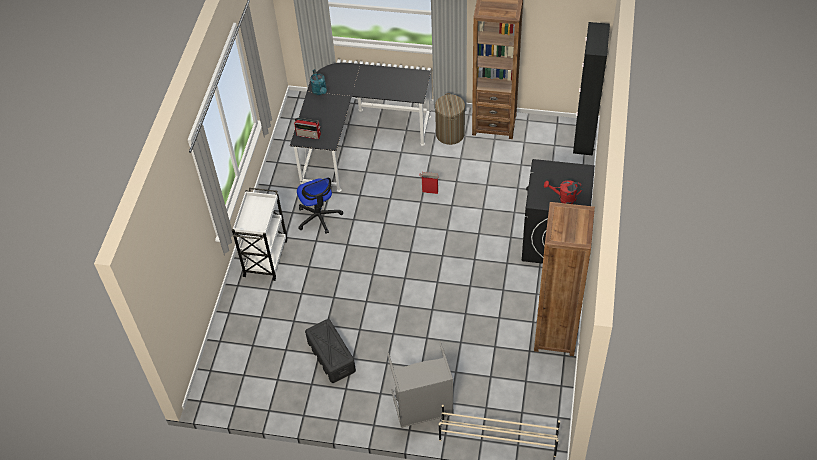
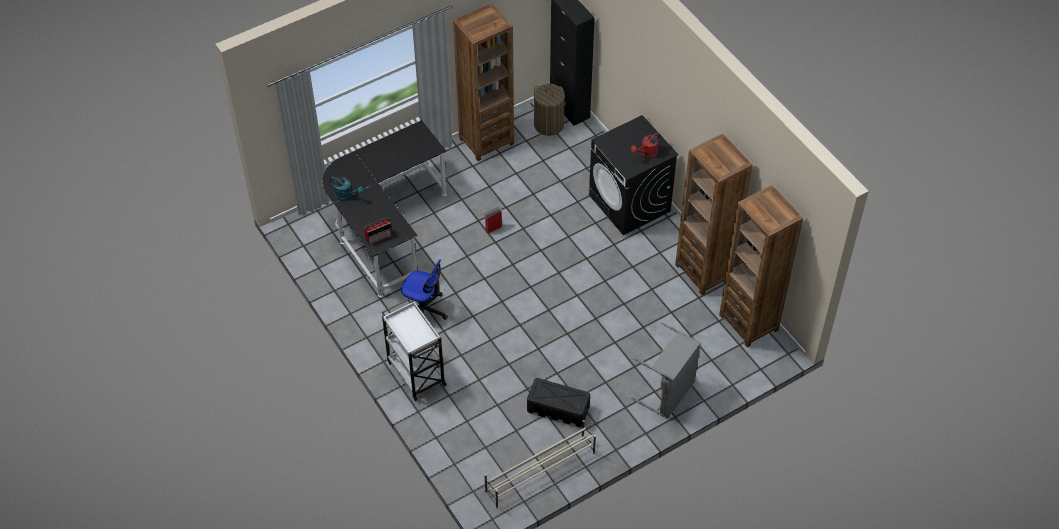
camera: 45 degrees left, 0 degrees up
(450, 134) = (459, 172): laundry basket -> laundry basket (549, 125)
(497, 438) = (742, 375): beige shoe rack -> beige shoe rack (539, 472)
(549, 400) = (749, 322): none -> brown bookcase

